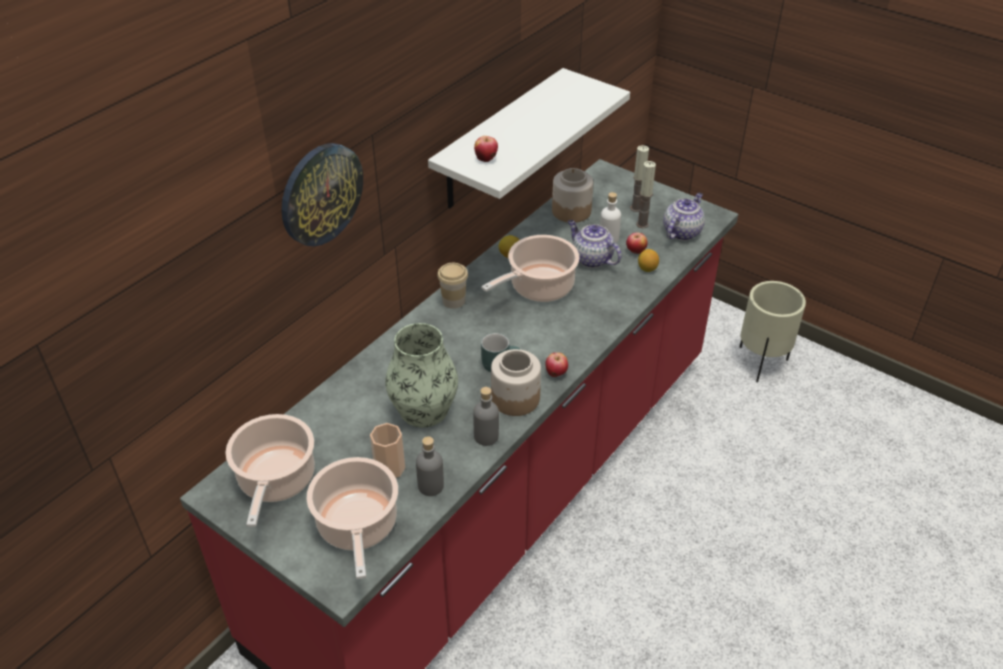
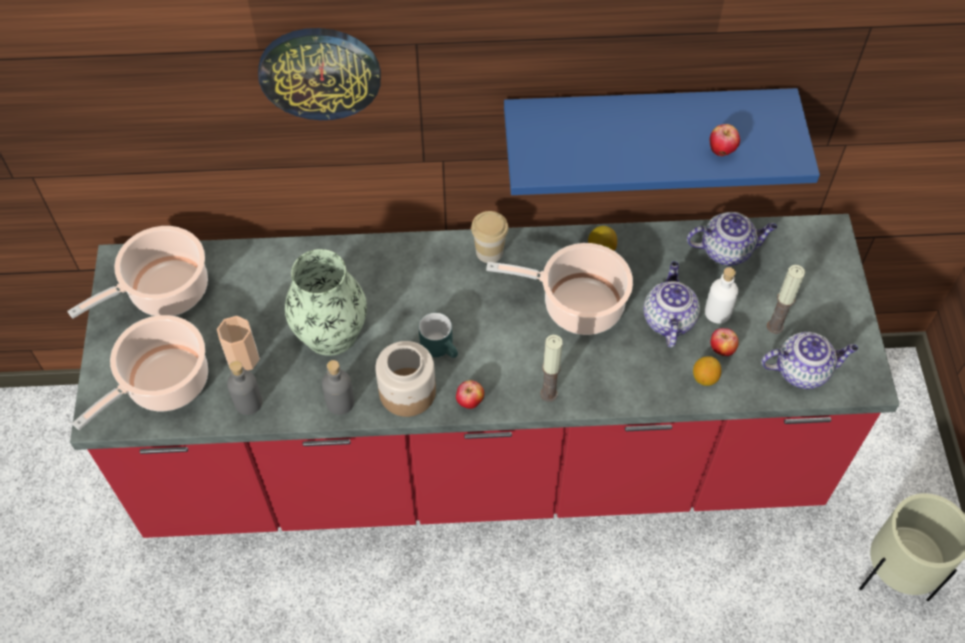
camera: 50 degrees right, 15 degrees up
(486, 159) = (551, 142): apple -> apple (721, 151)
(499, 140) = (646, 124): white shelf -> blue shelf
(571, 211) = (727, 250): jar -> teapot
(636, 208) = (797, 303): candle -> candle (548, 394)

